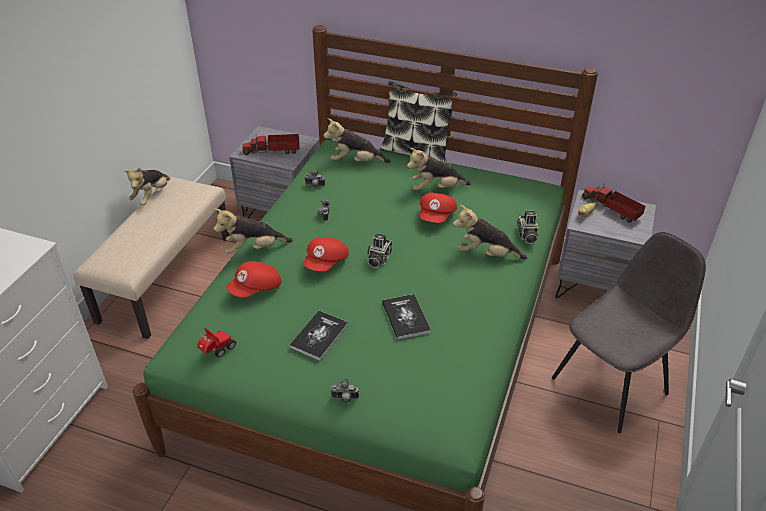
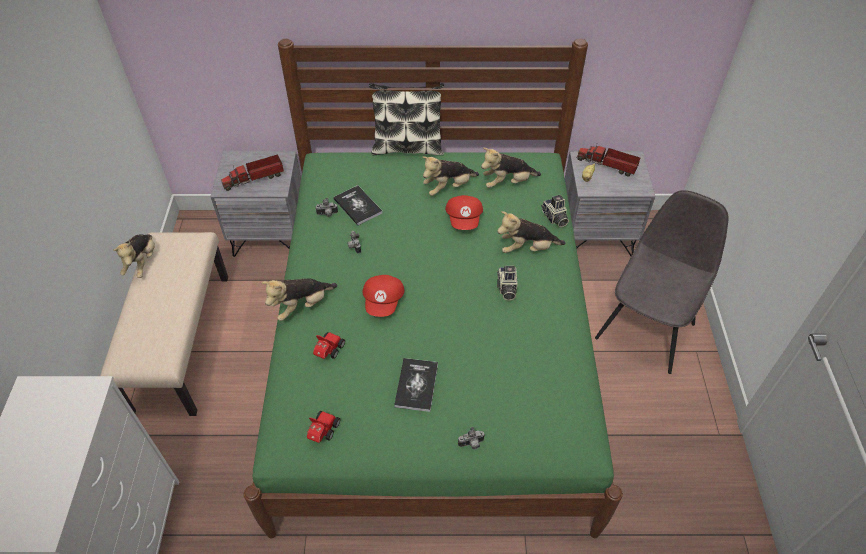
camera: 20 degrees left, 10 degrees up
(256, 289) = (328, 351): red cap -> toy car
(356, 162) = (355, 175): plush toy -> plush toy (507, 183)
(378, 259) = (431, 282): camera -> camera (506, 288)
(405, 317) = (487, 340): book -> book (357, 206)

